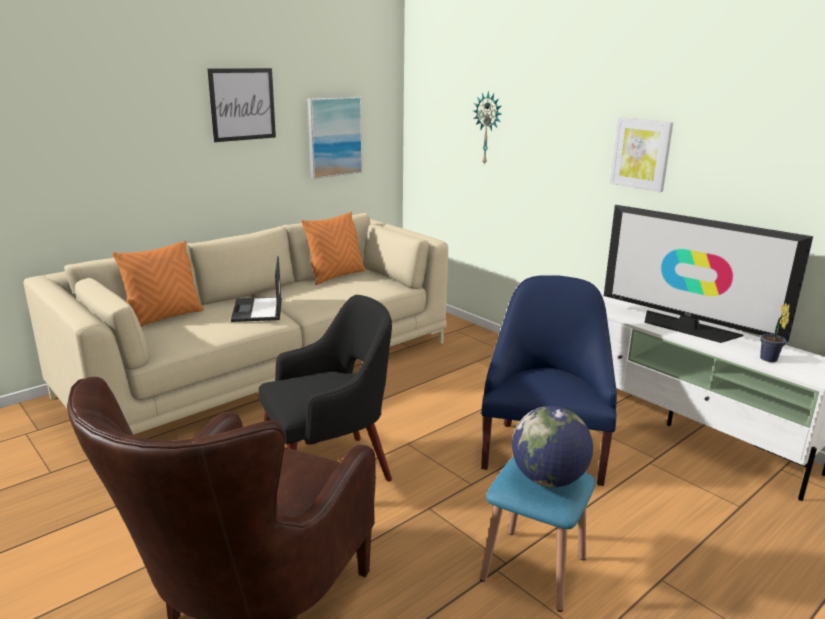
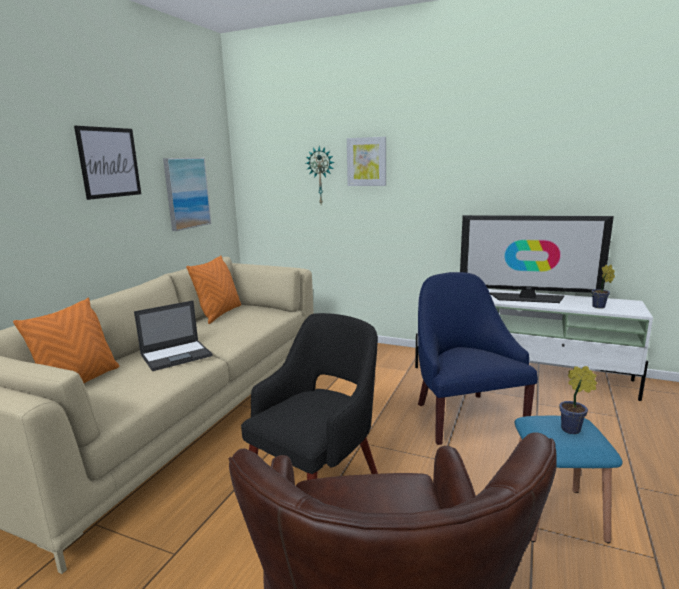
camera: 25 degrees left, 5 degrees down
(257, 310) = (177, 355): laptop -> laptop turned 90 degrees counterclockwise
(548, 479) = (573, 430): globe -> potted plant
(641, 154) = (461, 178): picture -> picture (367, 161)

